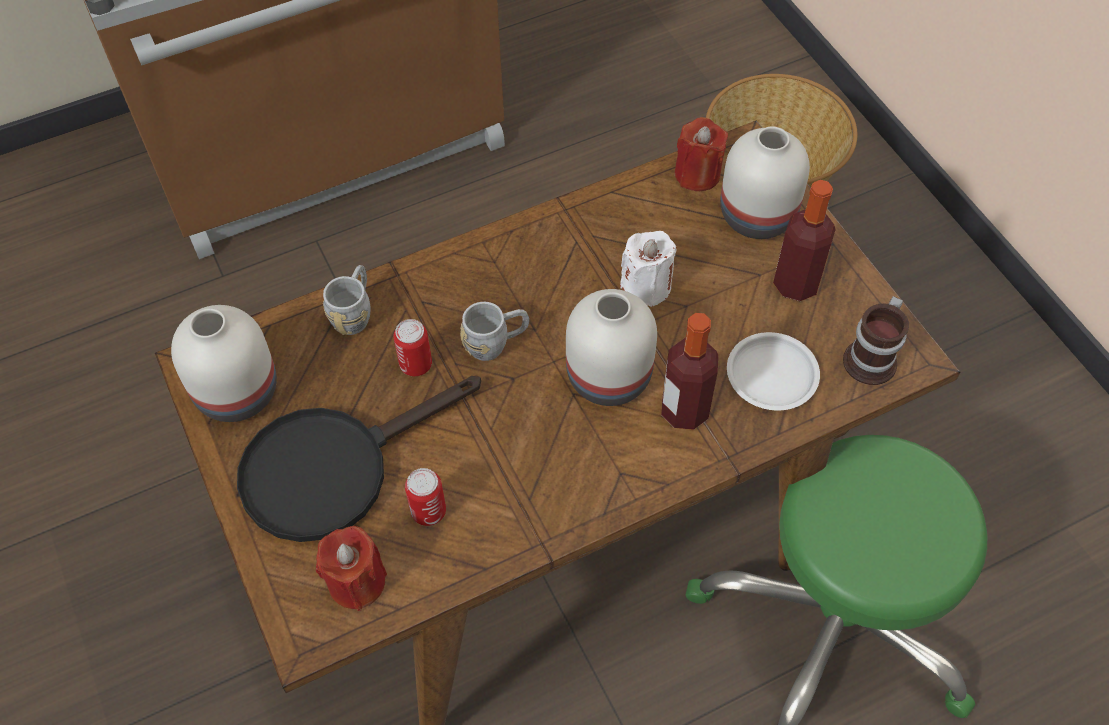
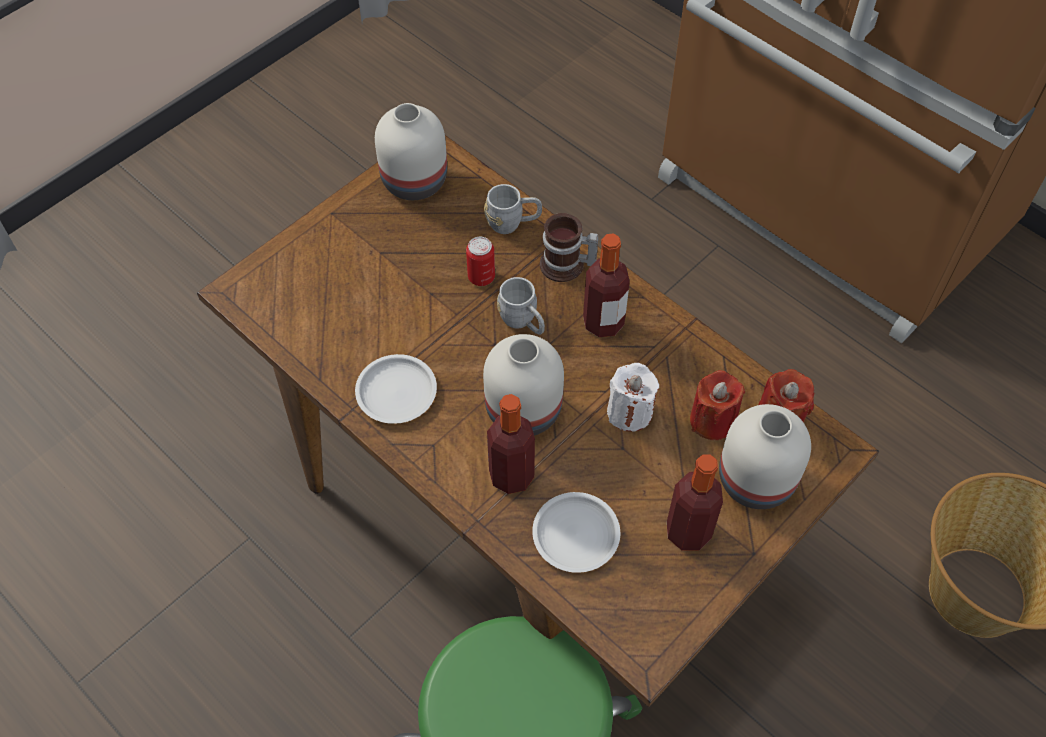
camera: 70 degrees right, 0 degrees up
(333, 467) = (373, 259): black frying pan -> none
(356, 582) = (285, 305): red candle -> red candle (712, 420)
(428, 511) = (355, 328): can -> none
(528, 273) = (603, 322): none -> bottle
(537, 490) = (397, 392): none -> white plate
(874, 359) = (630, 619): mug -> mug (566, 267)

